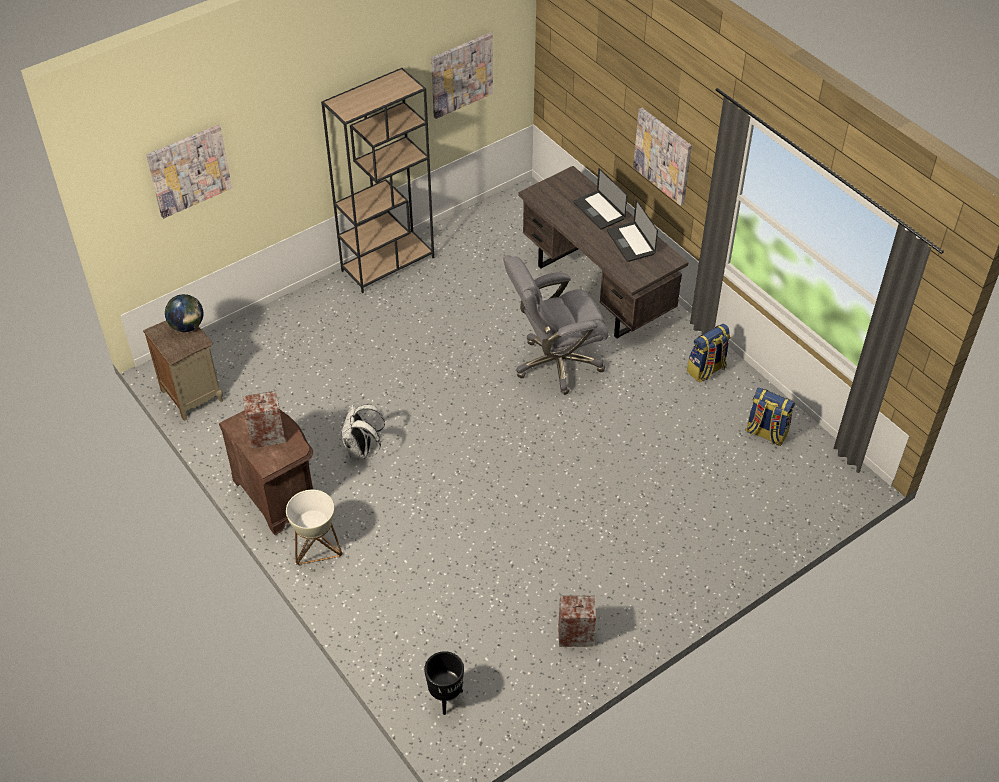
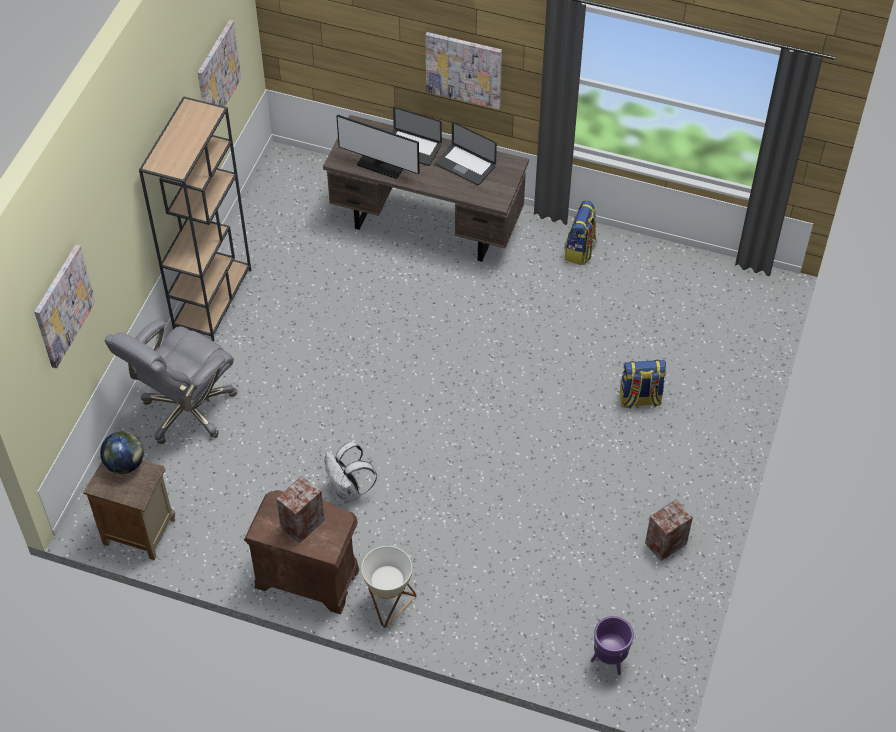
camera: 35 degrees left, 5 degrees up
(445, 698) = (609, 661): black planter -> purple planter
(554, 364) = (449, 315): grey office chair -> grey office chair (185, 412)
(563, 212) = (381, 165): none -> monitor
(765, 433) = (672, 281): backpack -> backpack (639, 399)

